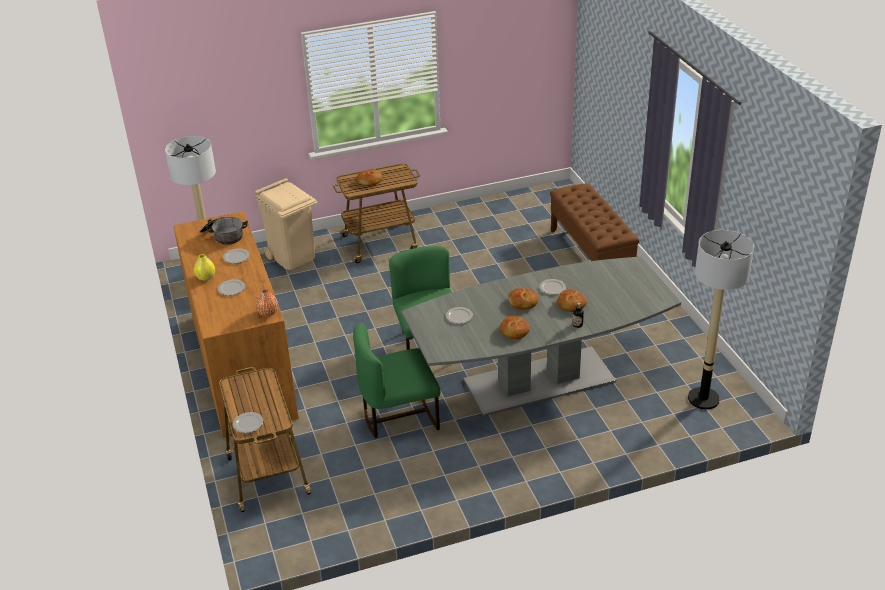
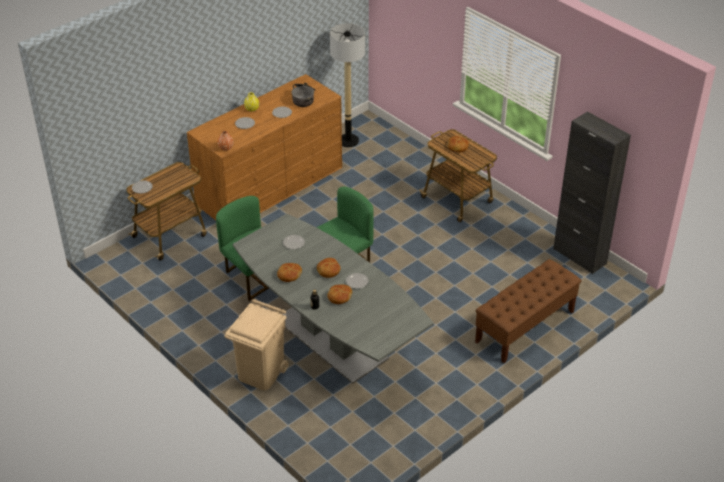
camera: 65 degrees right, 5 degrees up
(293, 256) = (409, 163): beige trash can -> beige trash can (261, 373)
(513, 199) = (579, 256): none -> black cabinet
(703, 399) = (358, 443): floor lamp -> none

